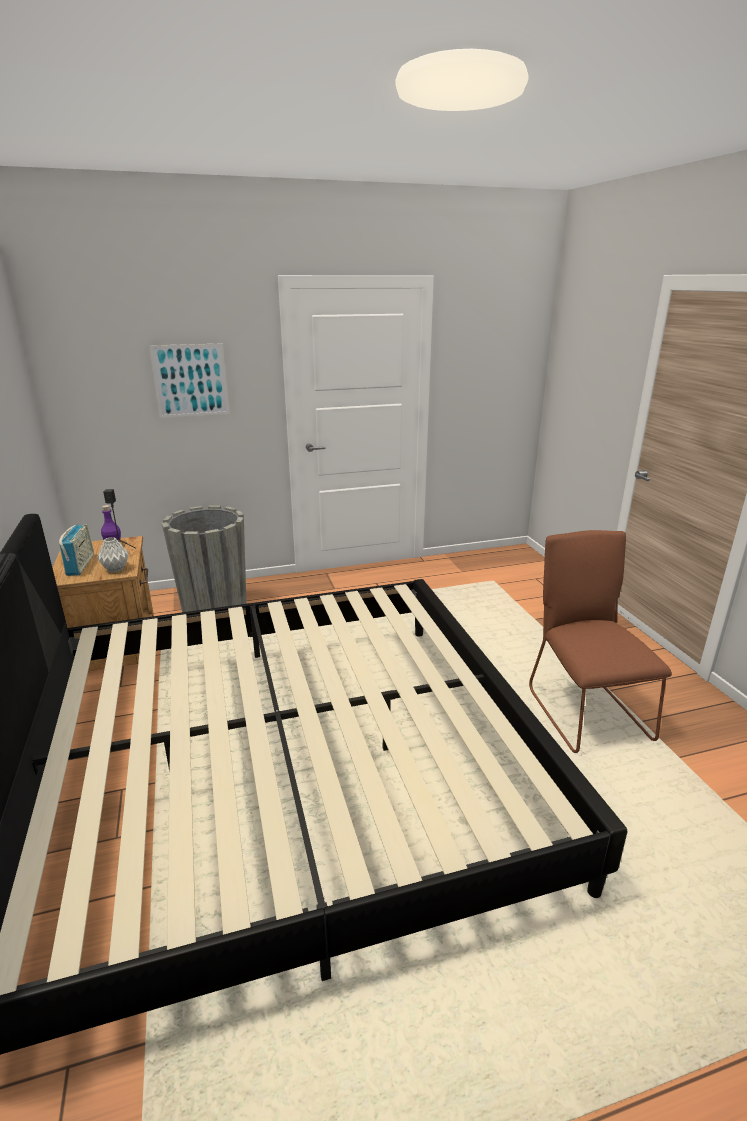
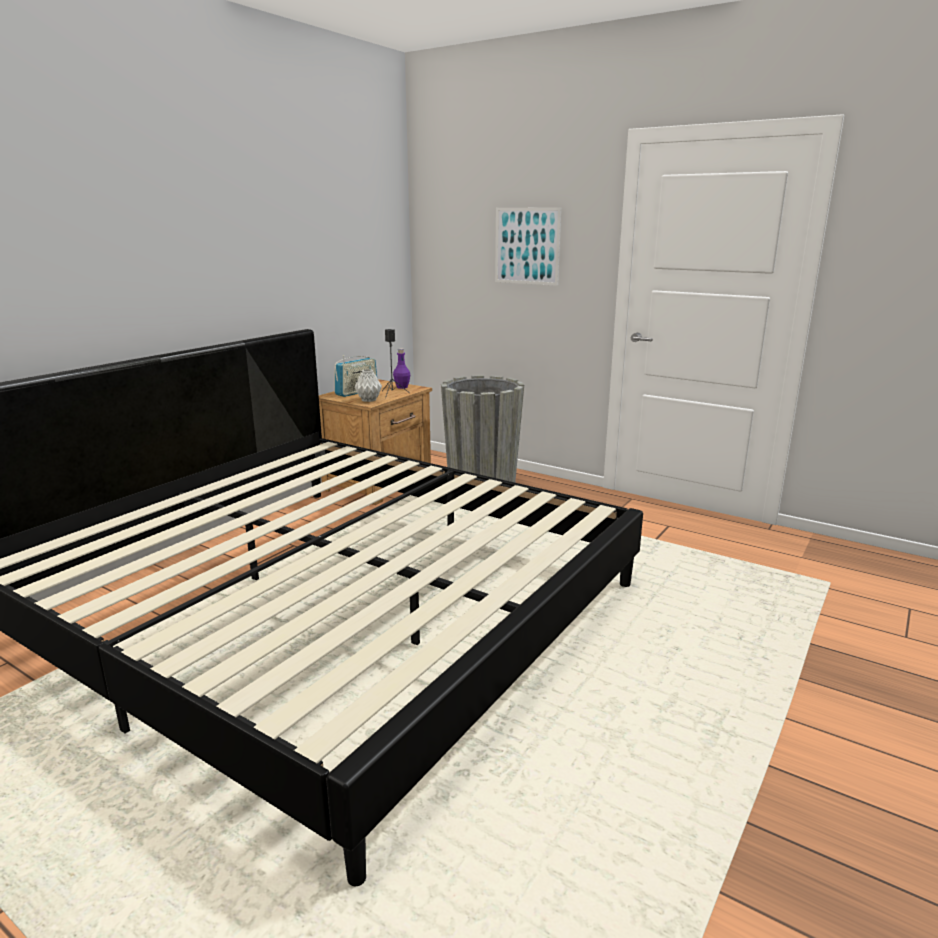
camera: 50 degrees right, 5 degrees down
(584, 710) = (684, 756): brown chair -> none

